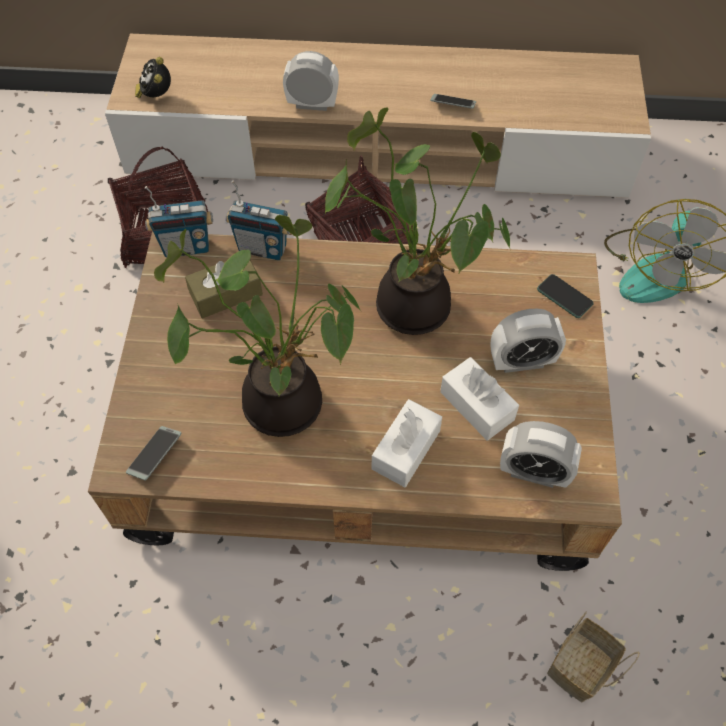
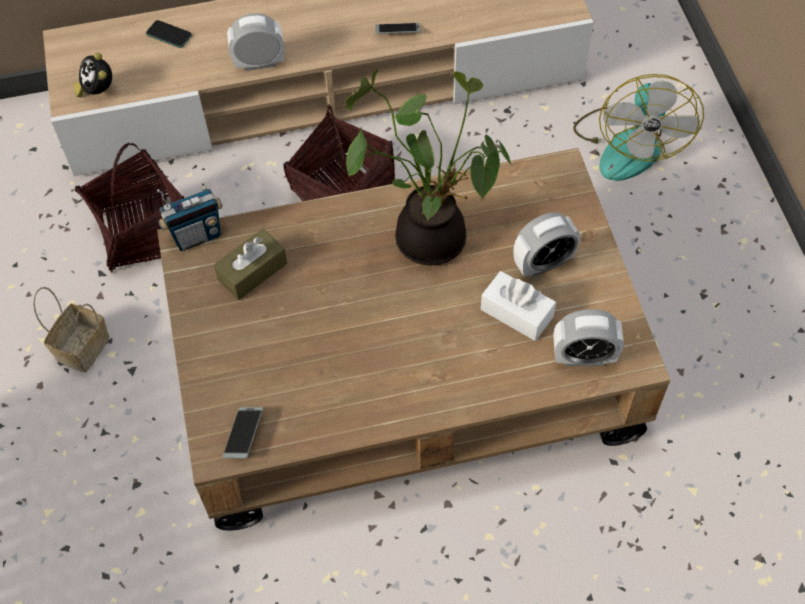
camera: 15 degrees left, 0 degrees up
(263, 248) = (271, 219): radio -> none
(282, 398) = (340, 353): potted plant -> none
(406, 450) = (467, 368): white tissue box -> none
(564, 297) = (563, 195): phone -> phone (169, 35)
(579, 669) = (664, 523): basket -> basket (83, 349)

